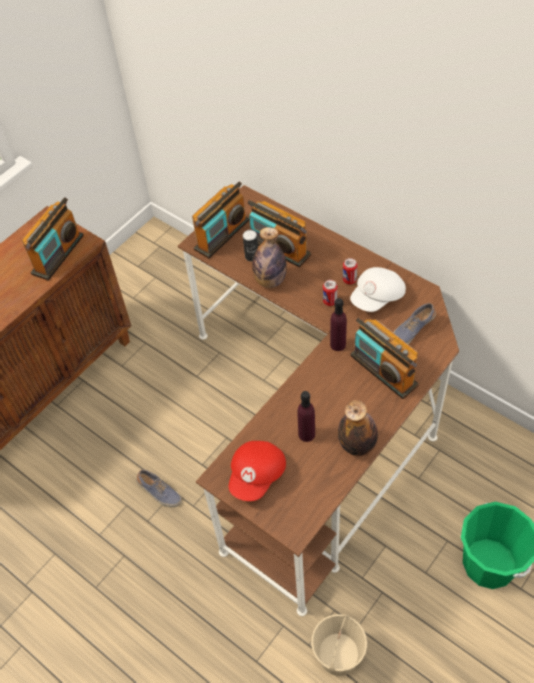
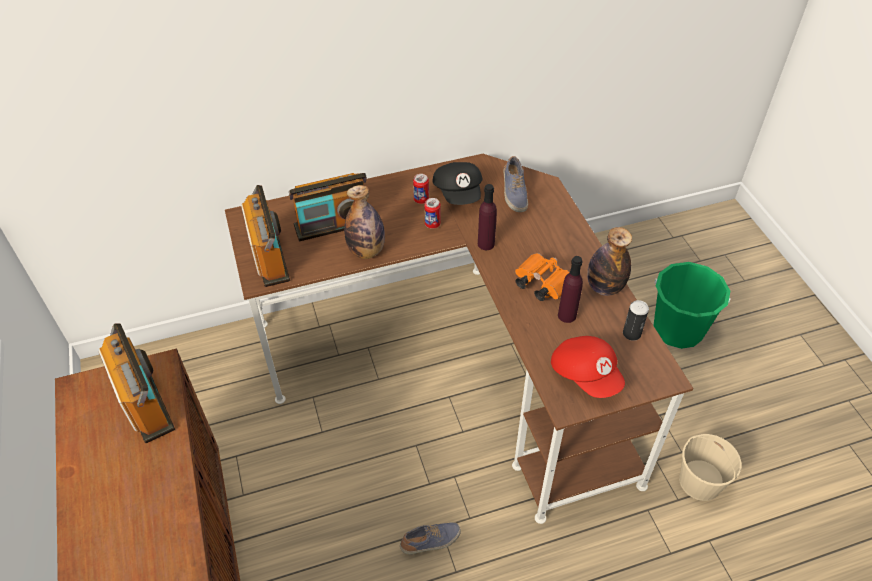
camera: 60 degrees left, 5 degrees down
(251, 256) = (322, 249): can -> can (631, 333)
(325, 400) = (540, 284): none -> orange binoculars
(378, 298) = (459, 193): white cap -> black cap
(383, 370) = (540, 230): radio -> none

